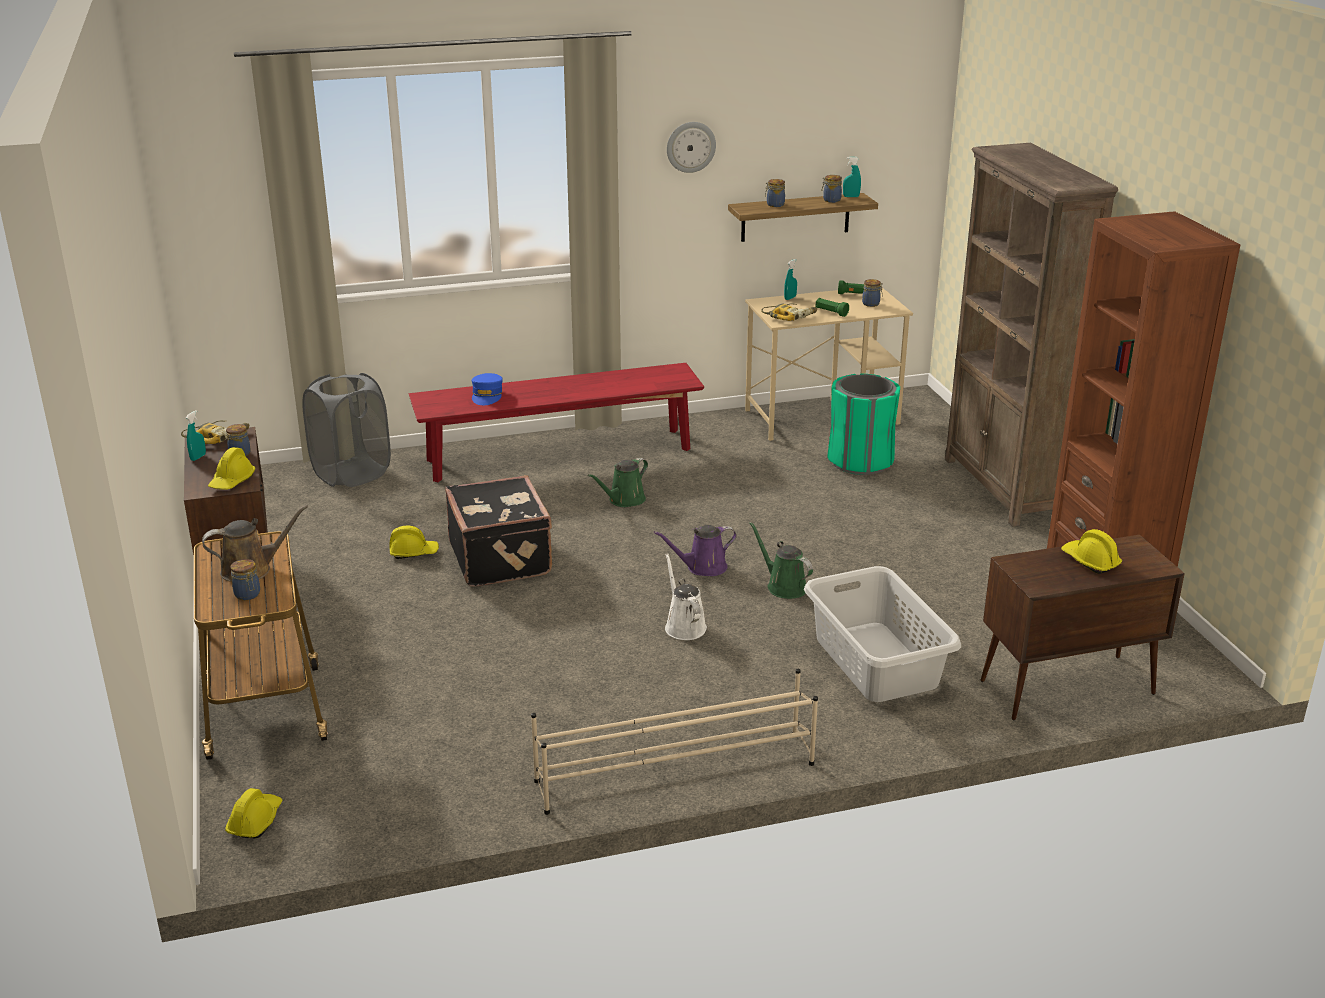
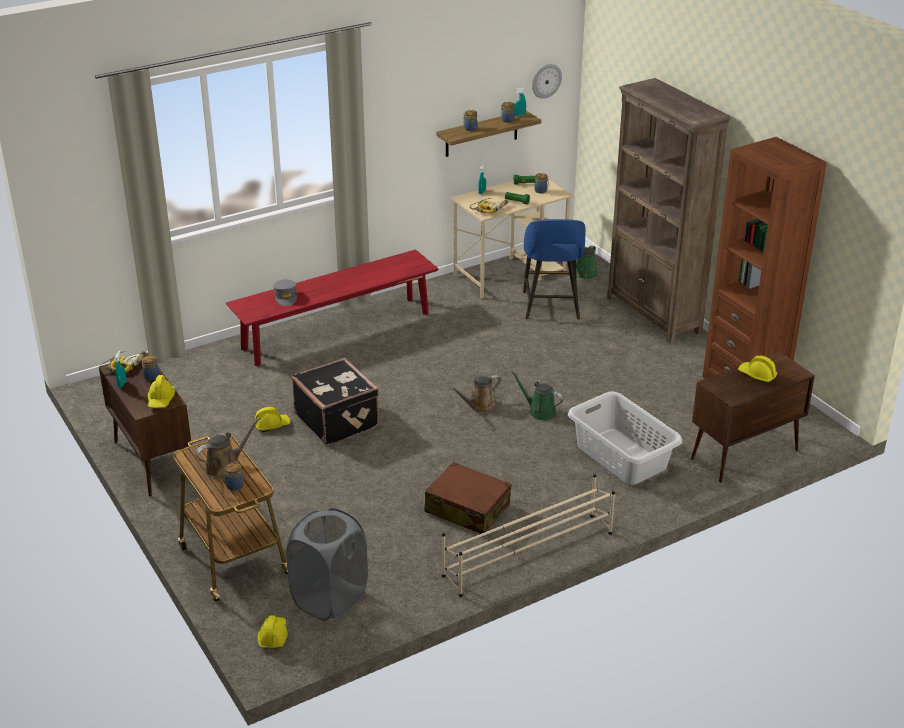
camera: 15 degrees left, 5 degrees up
(351, 473) = (190, 368): grey laundry basket -> grey laundry basket (330, 599)
(487, 396) = (286, 297): blue cap -> grey cap
(618, 696) = (467, 509): none -> brown suitcase
(624, 500) = (401, 361): green watering can -> green watering can (584, 274)
(683, 626) = (487, 451): white watering can -> none
(690, 147) = (410, 95): wall clock -> wall clock (546, 80)
(703, 568) = (480, 406): purple watering can -> brown watering can
(860, 461) = (551, 307): green trash can -> blue stool

